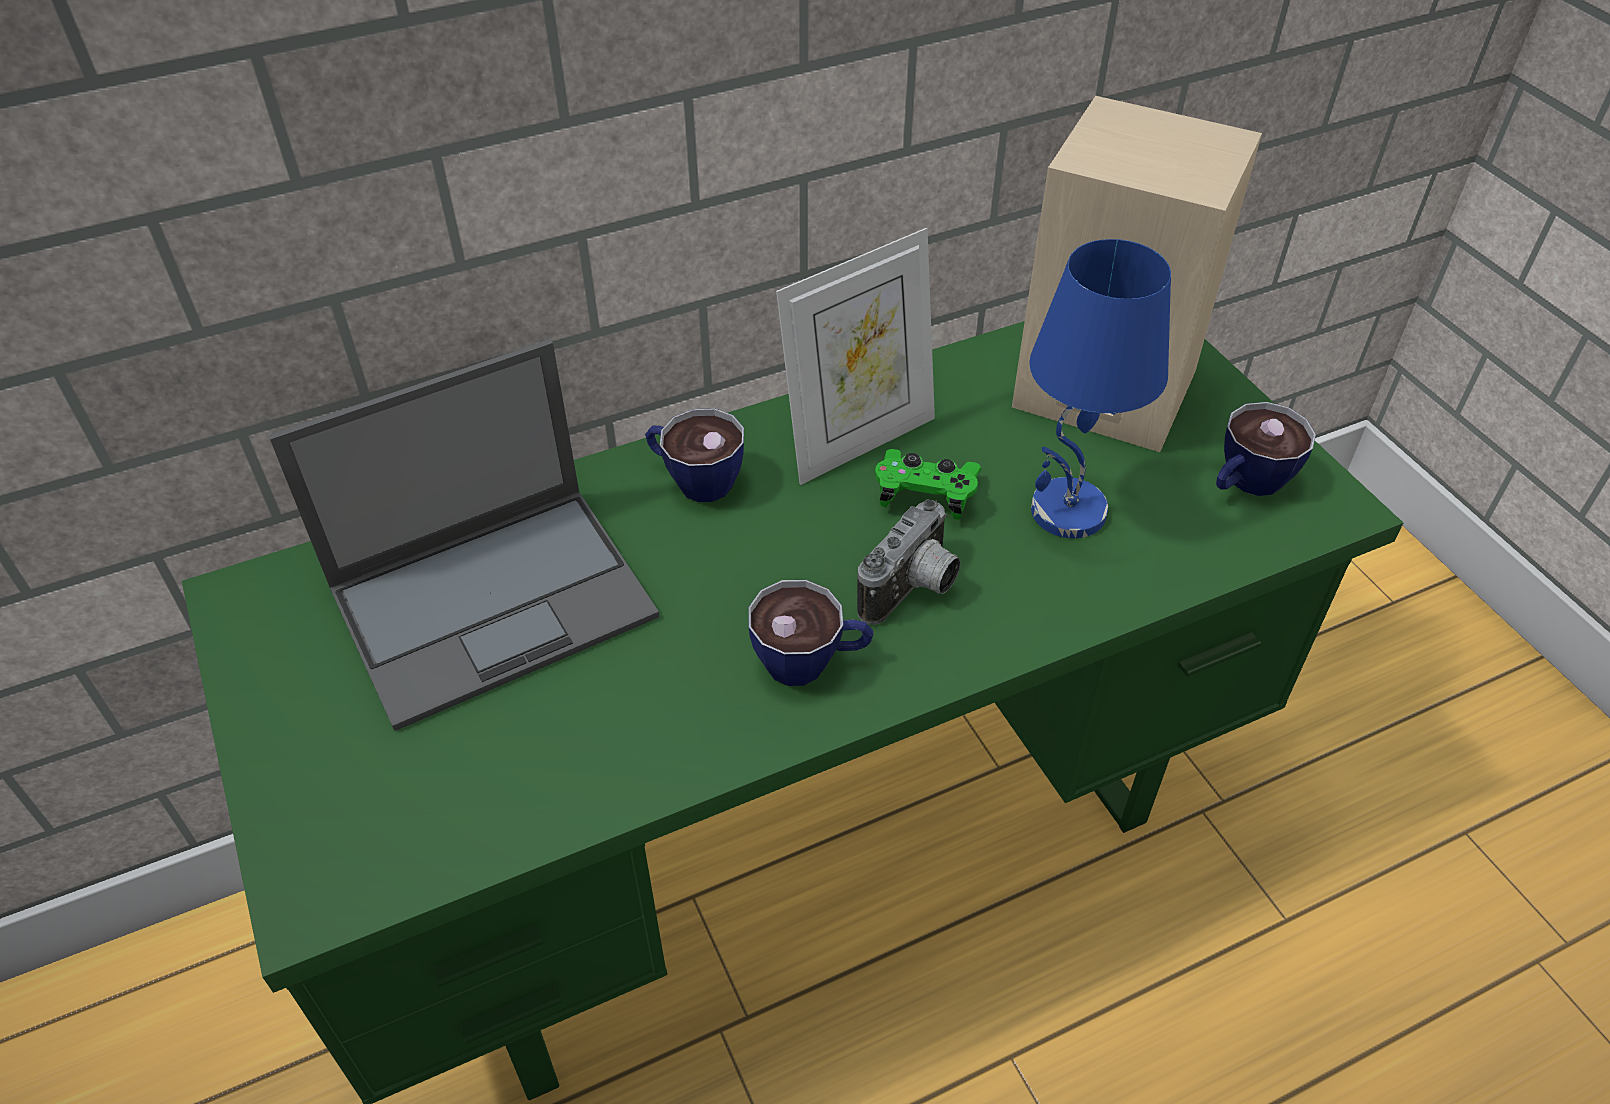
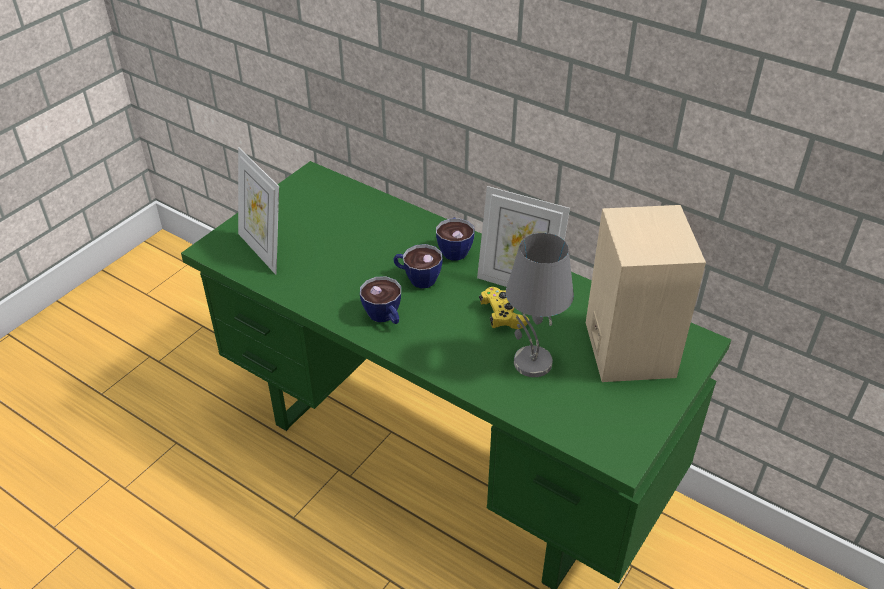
camera: 60 degrees right, 5 degrees down
(420, 790) = (264, 250): none -> picture frame
(496, 600) = (354, 229): laptop -> none
(914, 590) = (445, 332): camera -> none
(925, 495) = (503, 315): green game controller -> yellow game controller
(1067, 512) = (531, 363): blue table lamp -> grey table lamp
(1245, 483) = (607, 419): cup -> cup (417, 278)

